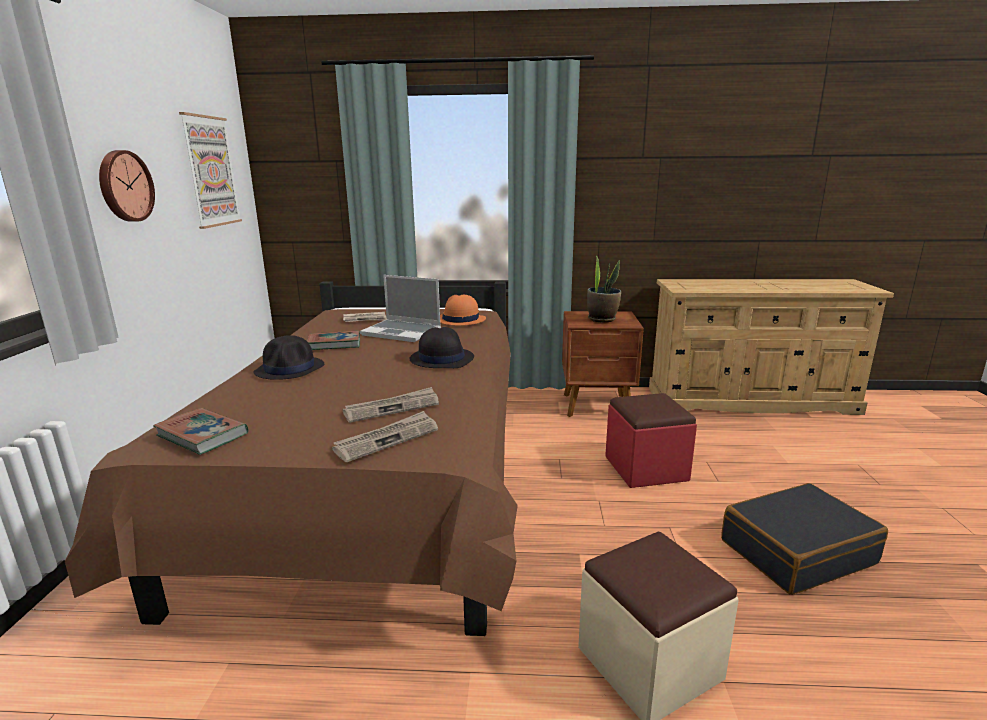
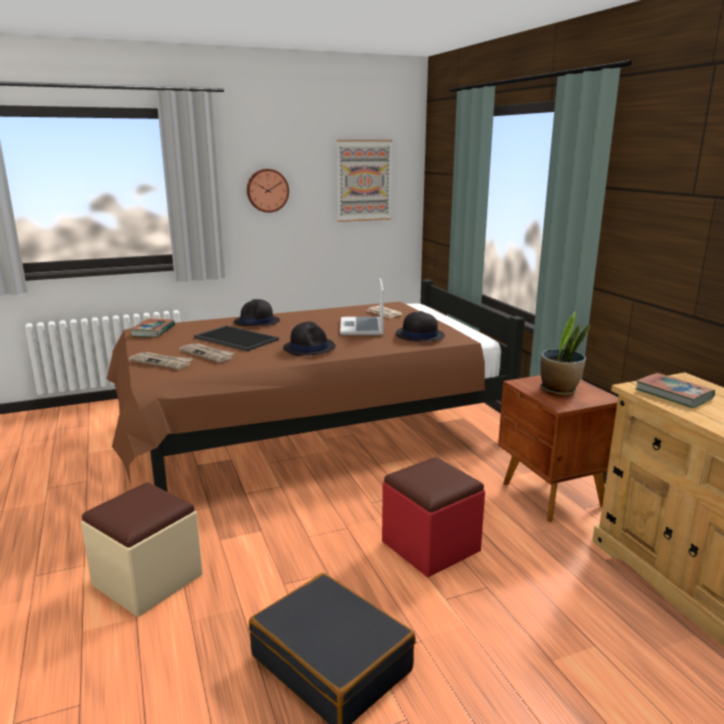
camera: 65 degrees right, 0 degrees up
(334, 344) = (314, 319): book -> book (673, 394)
(347, 387) = (234, 339): none -> tray
(460, 320) = (419, 335): orange hat -> black hat

